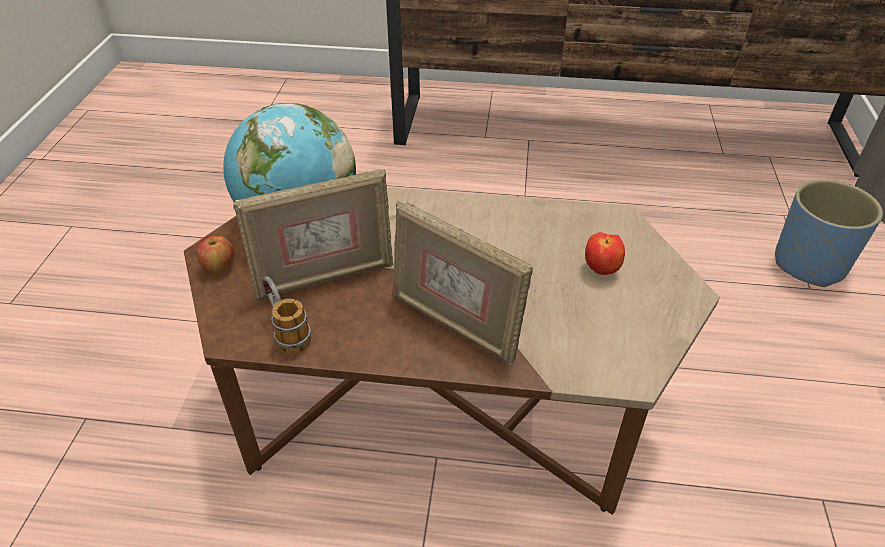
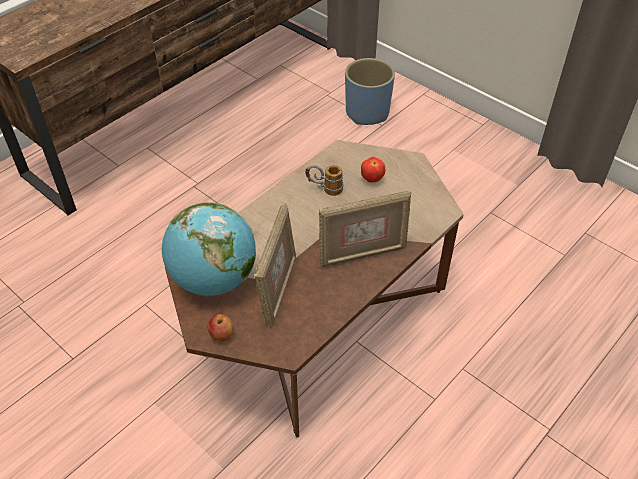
camera: 55 degrees left, 5 degrees up
(286, 332) = (307, 325): mug -> mug (324, 189)

